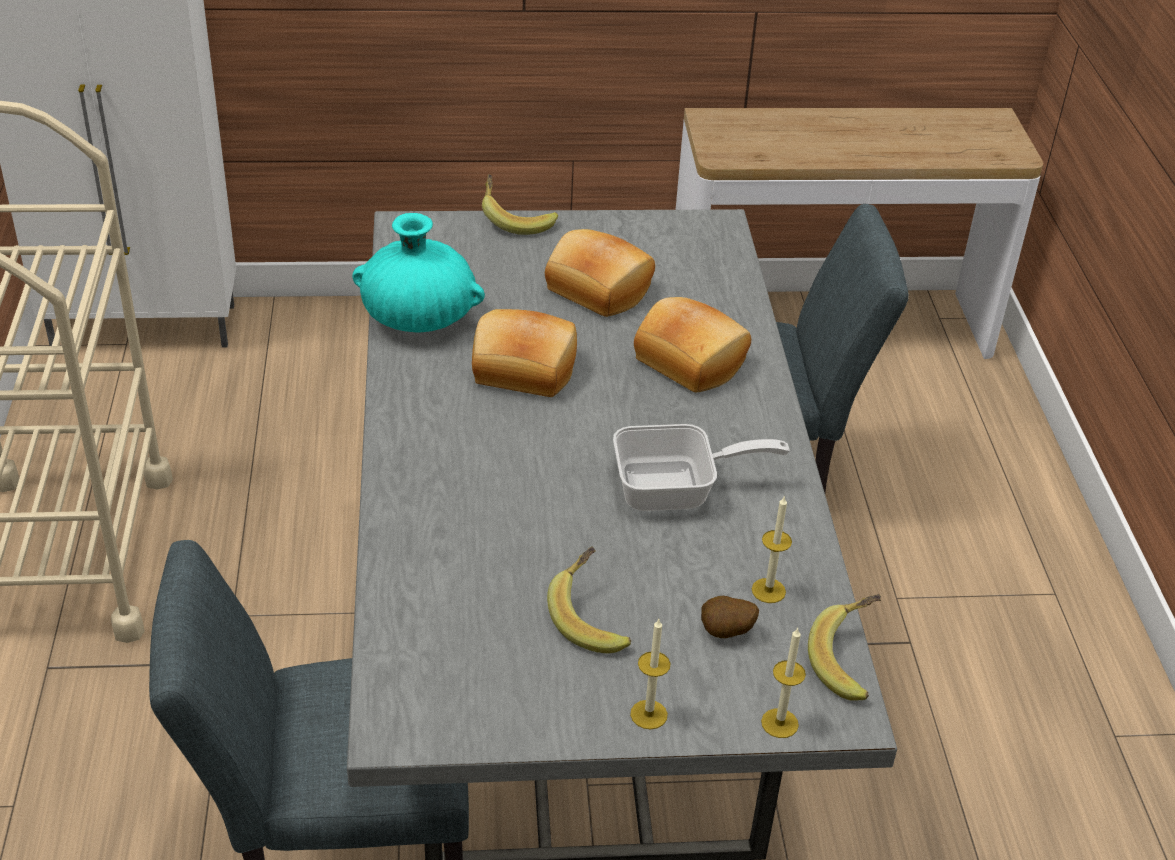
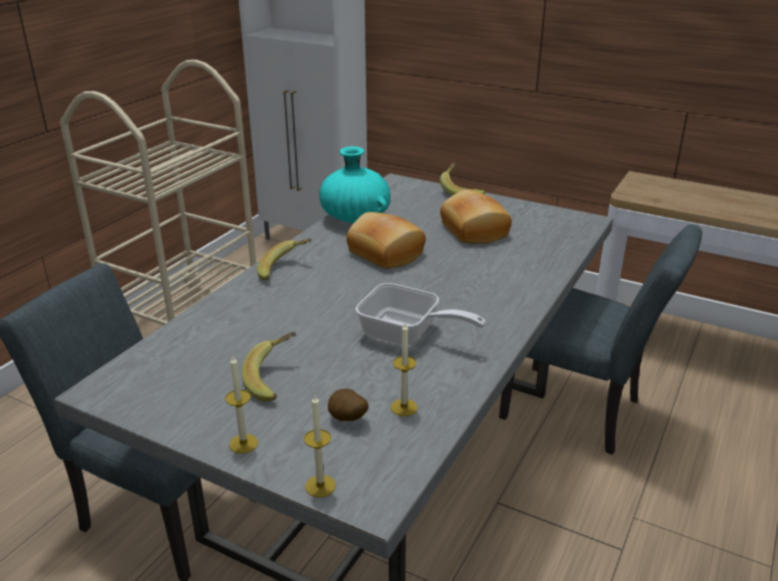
camera: 35 degrees right, 10 degrees down
(692, 360) = (494, 276): bread -> none
(851, 662) = (414, 471): banana -> banana (285, 271)

